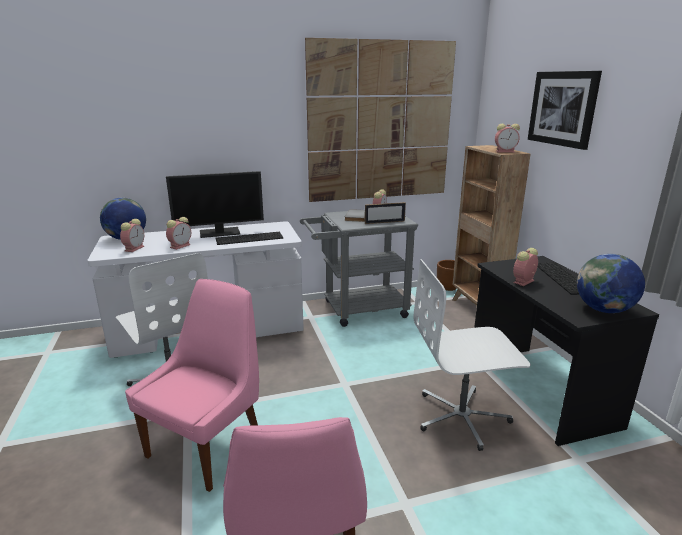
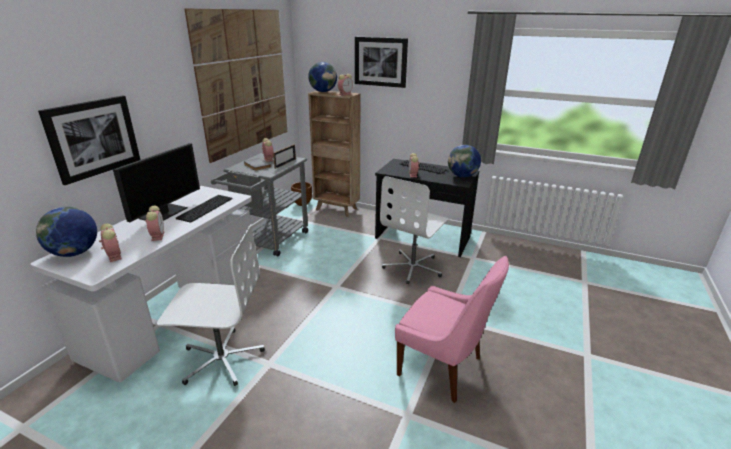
camera: 50 degrees left, 5 degrees up
(180, 149) = (93, 138): none -> picture
(208, 446) = (320, 367): pink chair -> none
(487, 146) = (323, 91): none -> globe

